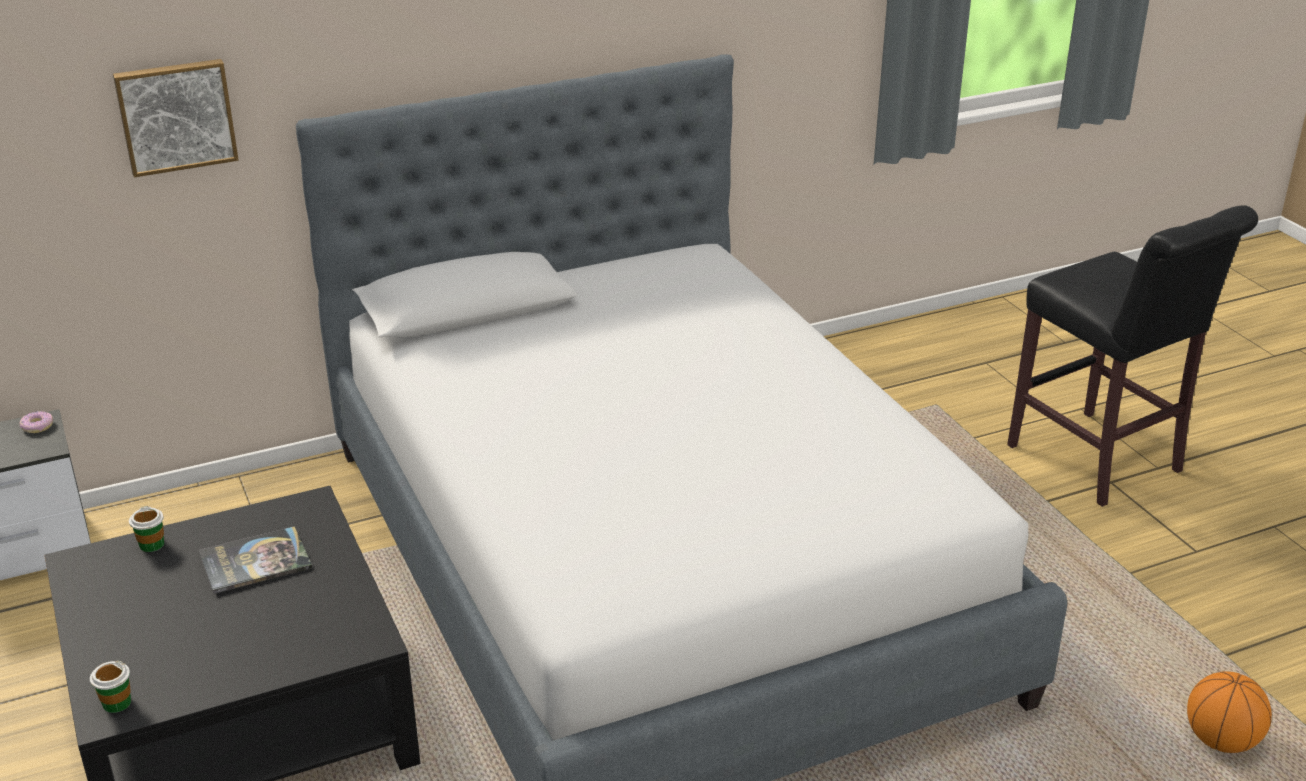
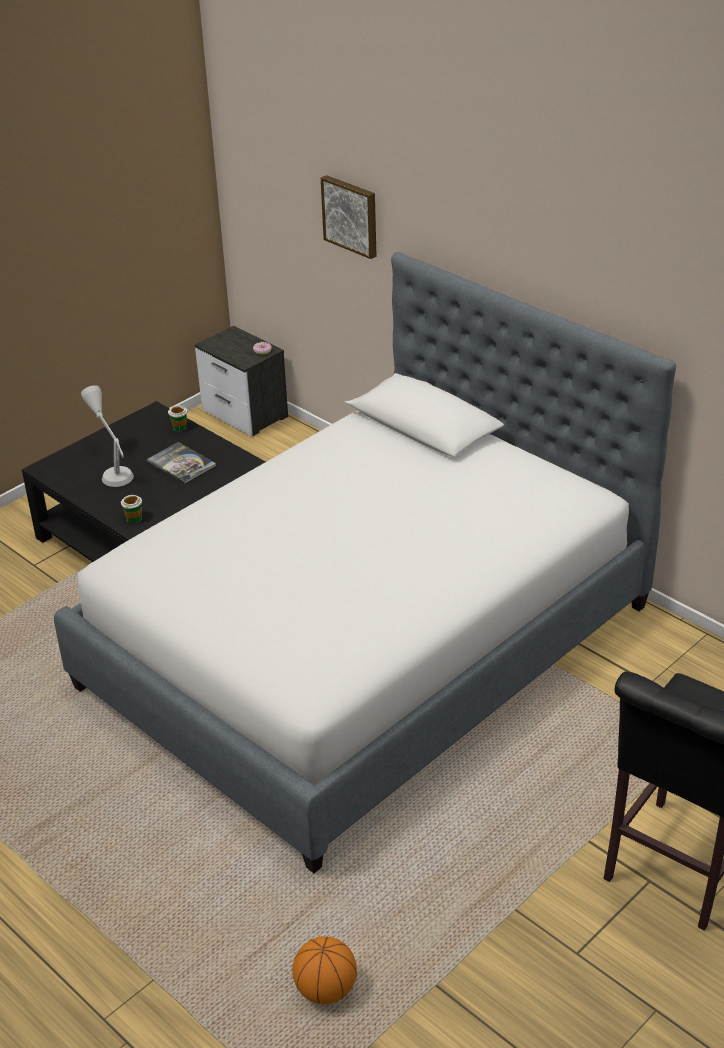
camera: 70 degrees right, 5 degrees up
(116, 703) = (53, 467): cup -> cup (134, 518)
(195, 634) = (113, 469): none -> grey table lamp

